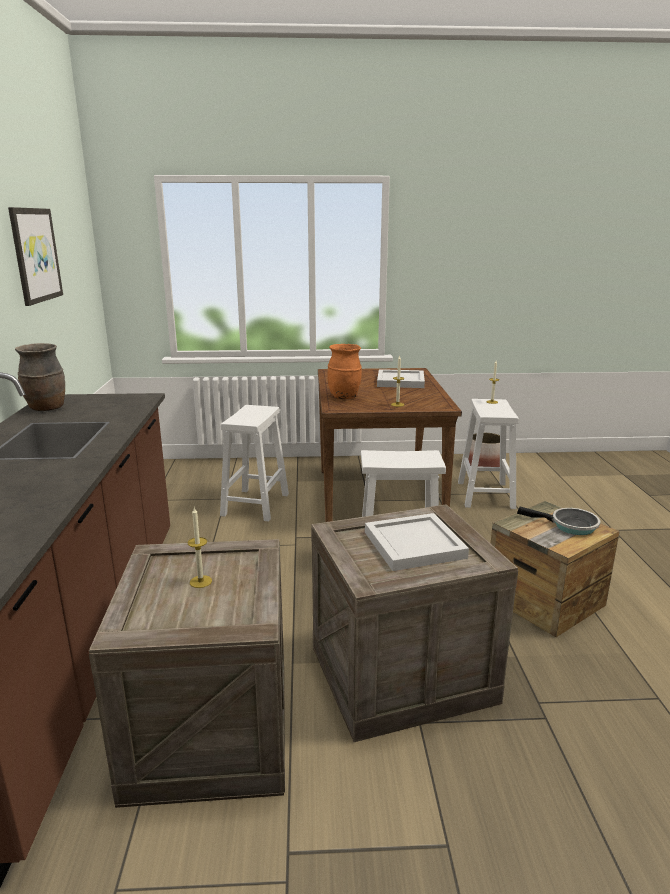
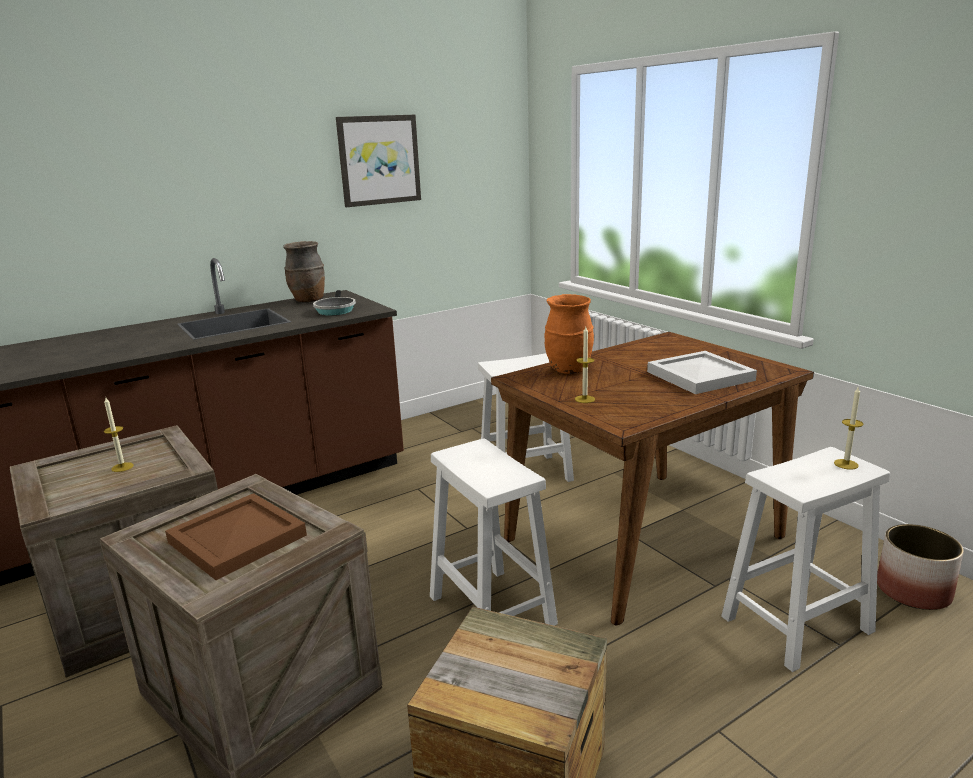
camera: 60 degrees right, 0 degrees up
(412, 544) = (238, 537): white tray -> brown tray
(569, 526) = (528, 684): frying pan -> frying pan (335, 310)

